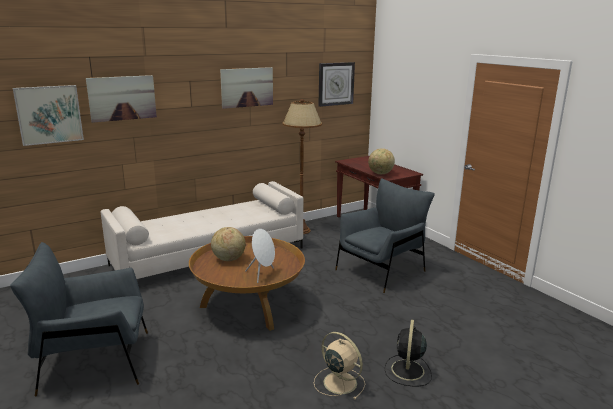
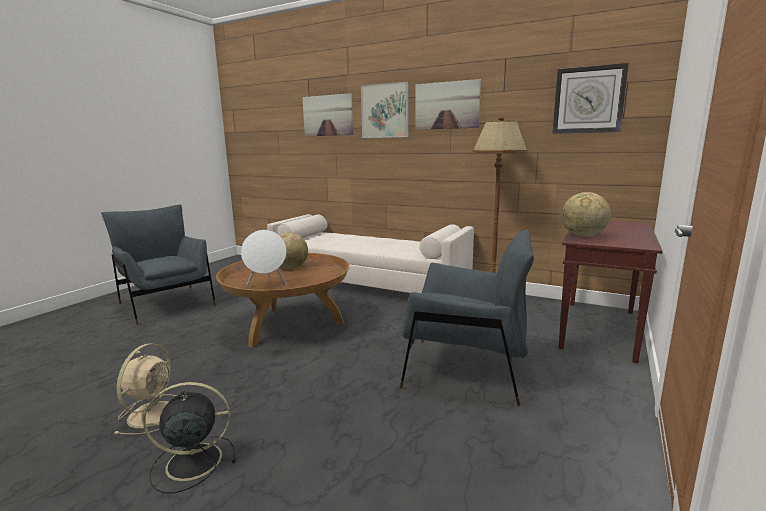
camera: 60 degrees right, 5 degrees down
(49, 114) = (281, 128): picture -> picture (385, 111)

